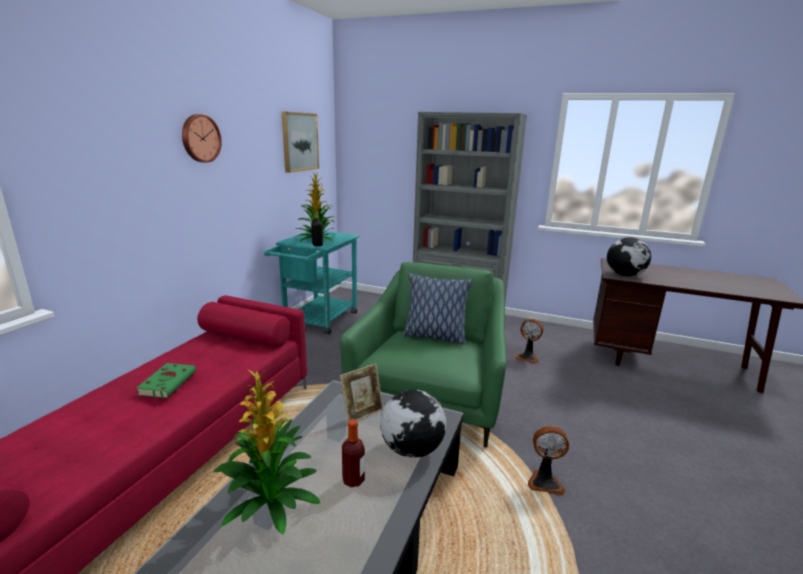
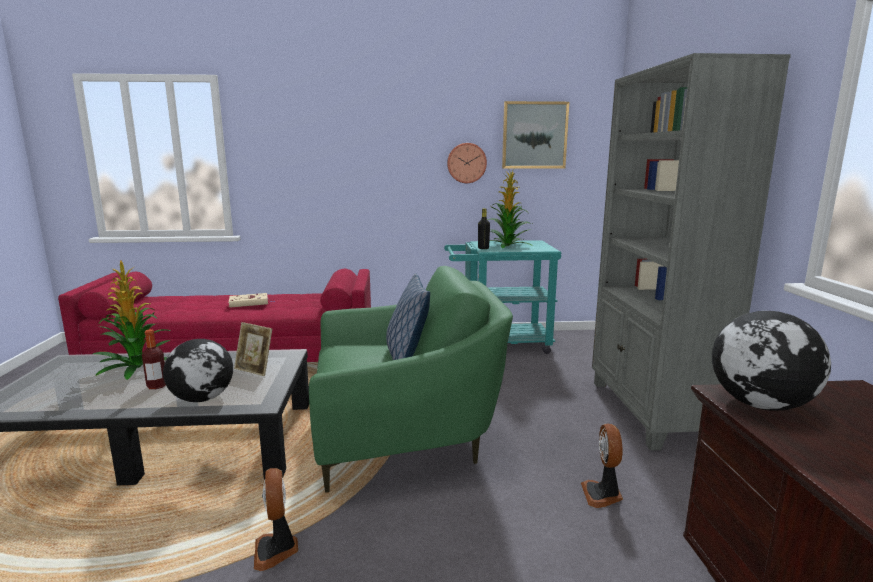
camera: 65 degrees right, 5 degrees down
(168, 382) = (250, 303): green book -> beige book
(200, 138) = (383, 129): wall clock -> wall clock (466, 163)

